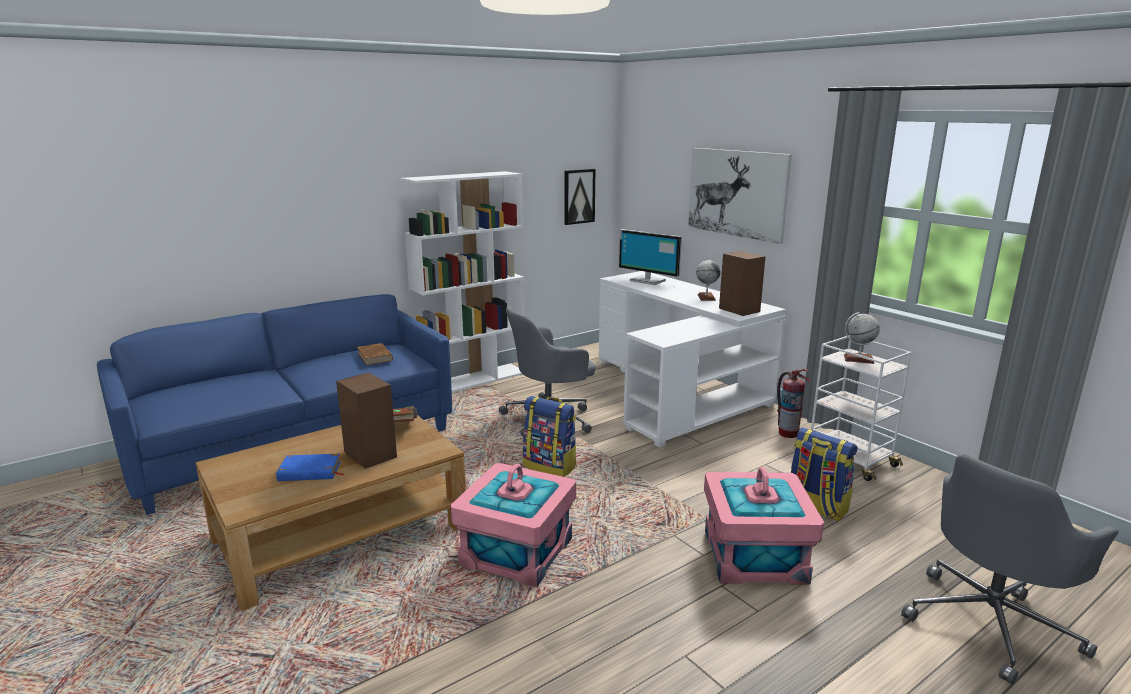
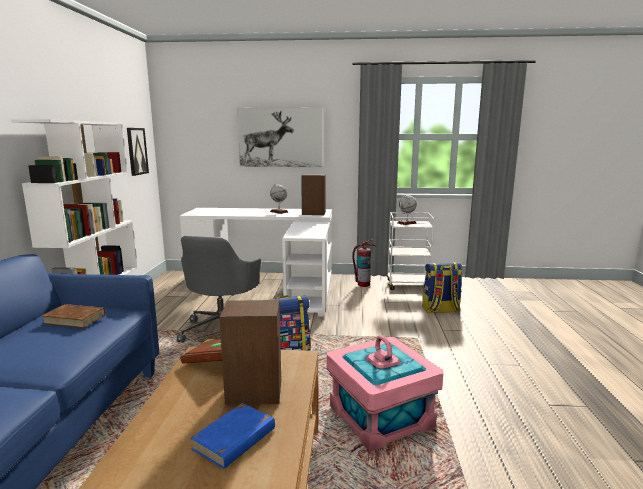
camera: 50 degrees left, 5 degrees down
(648, 280) = (217, 211): monitor -> none
(755, 556) = (469, 343): pink storage box -> none
(991, 622) = (565, 321): grey office chair -> none

